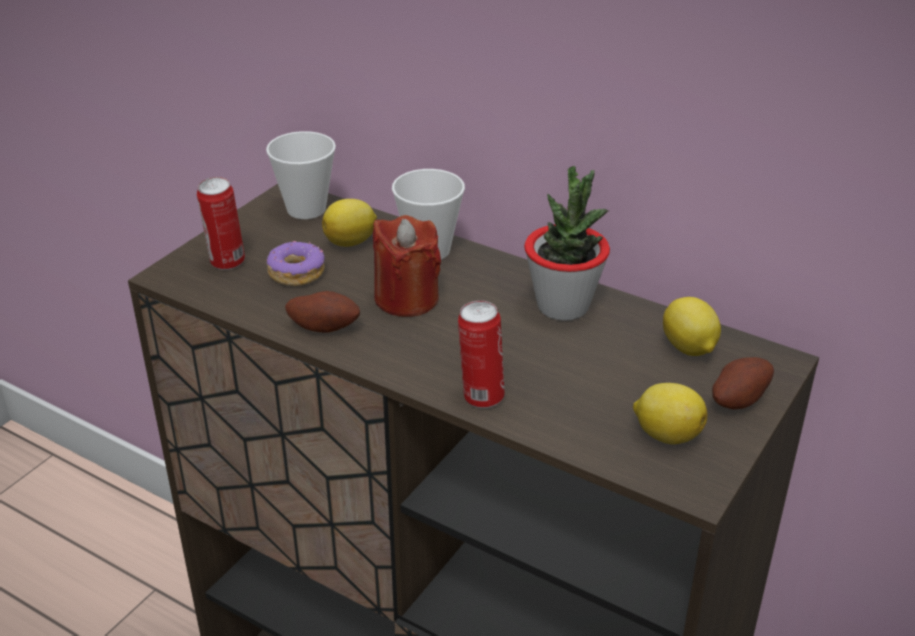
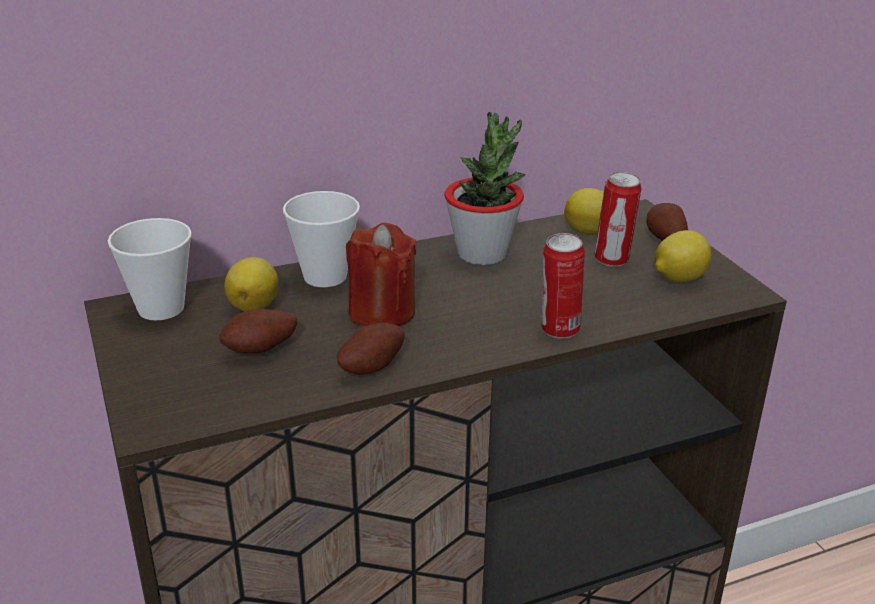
camera: 55 degrees left, 5 degrees down
(226, 262) = (183, 383): can -> can (613, 260)
(296, 273) = (261, 350): donut -> potato

